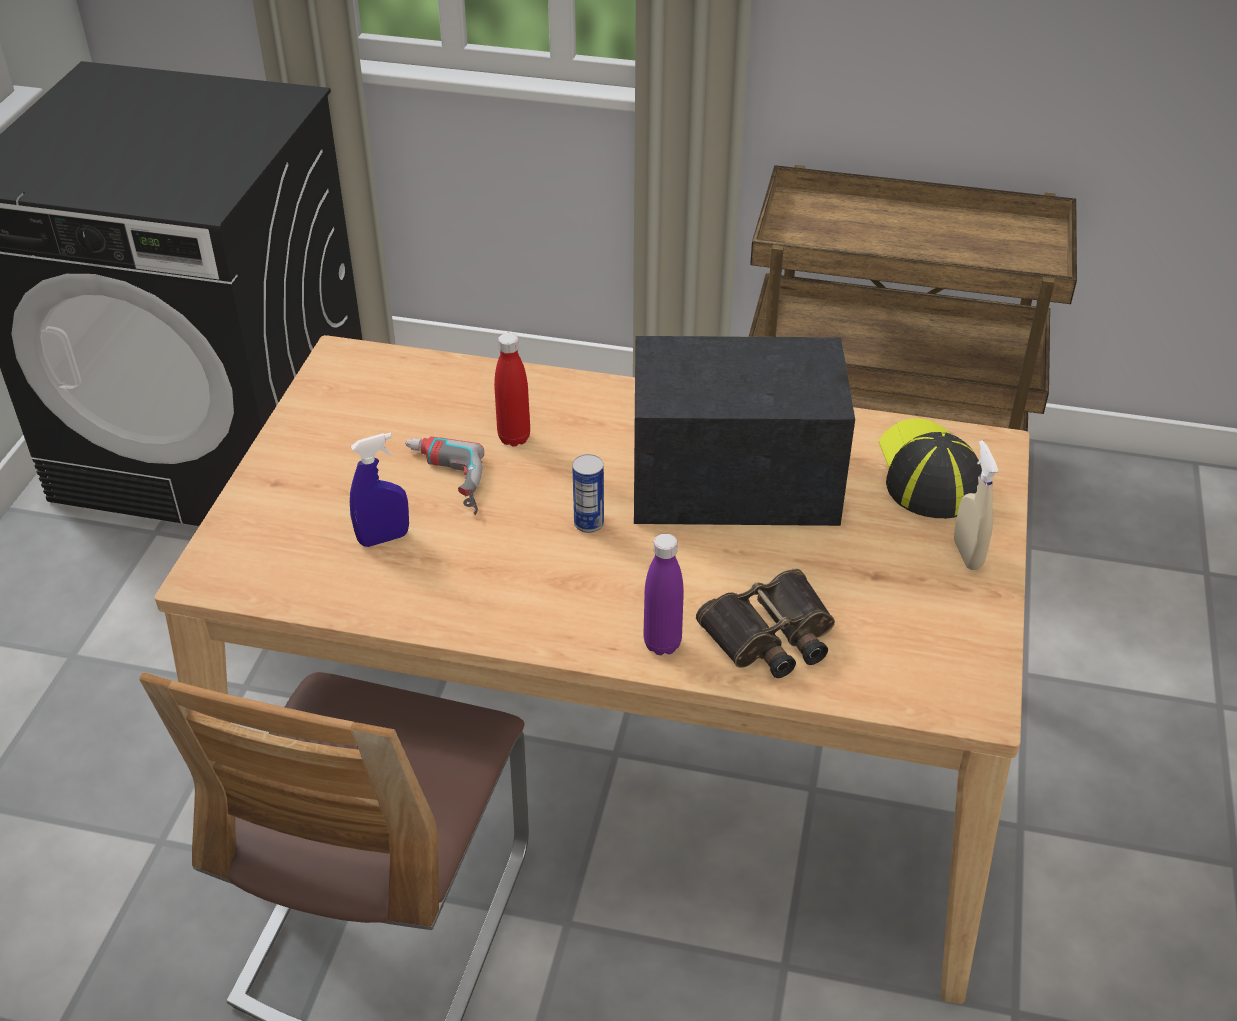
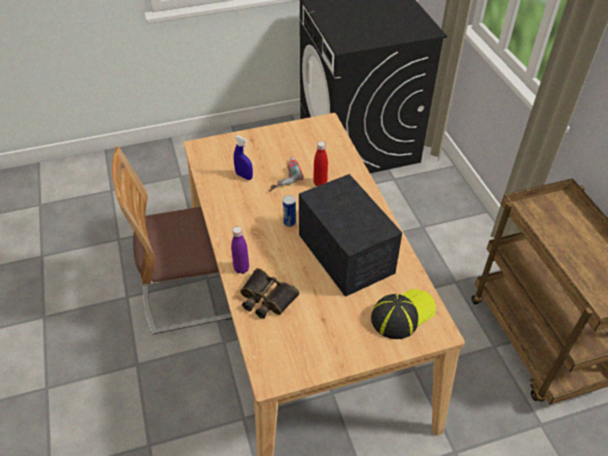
camera: 60 degrees right, 5 degrees up
(967, 554) = (359, 346): beige spray bottle -> none

